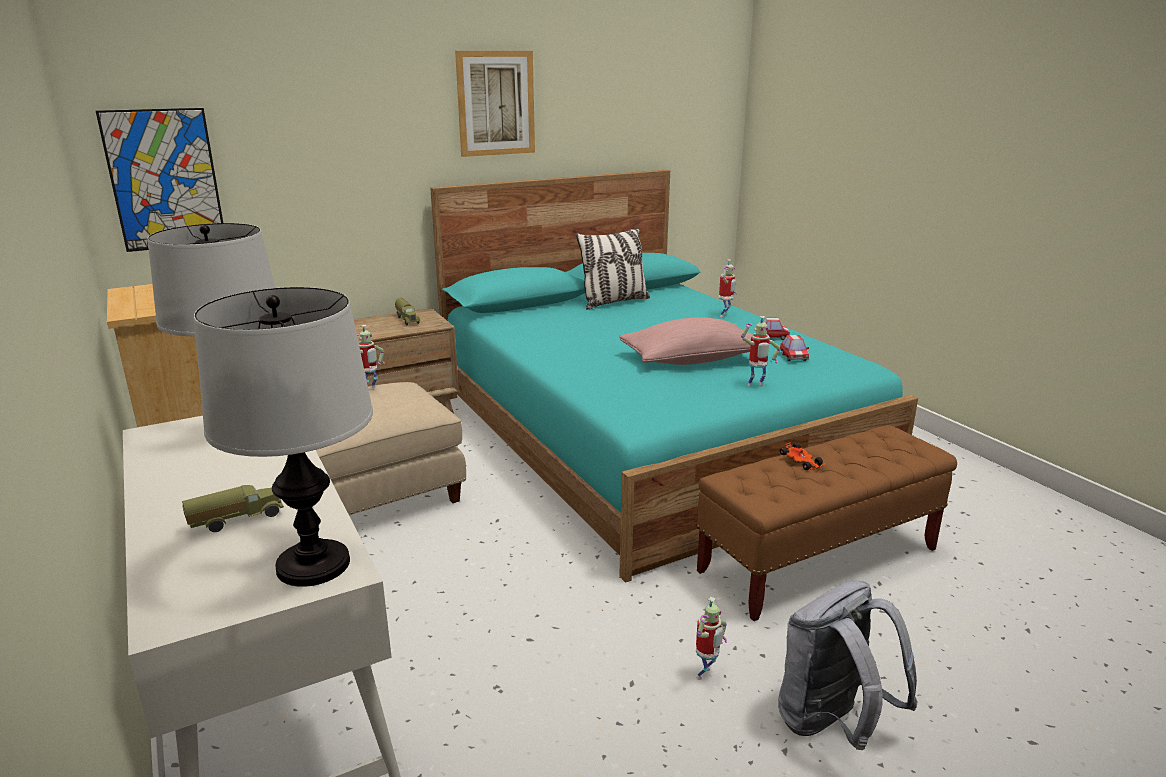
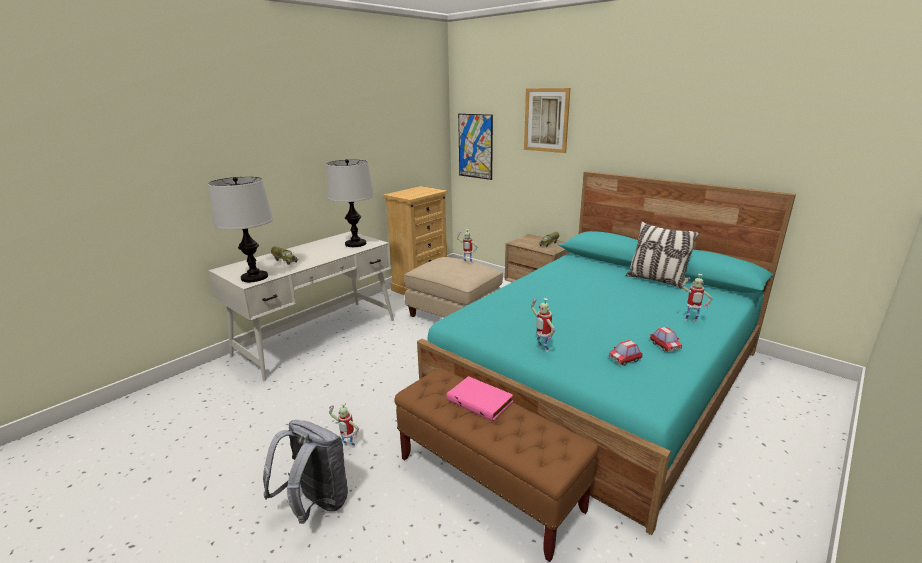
camera: 70 degrees right, 0 degrees up
(496, 103) = (641, 122): picture -> picture (546, 120)
(691, 360) = (568, 321): pink pillow -> none
(801, 462) = (481, 400): toy car -> pink book

